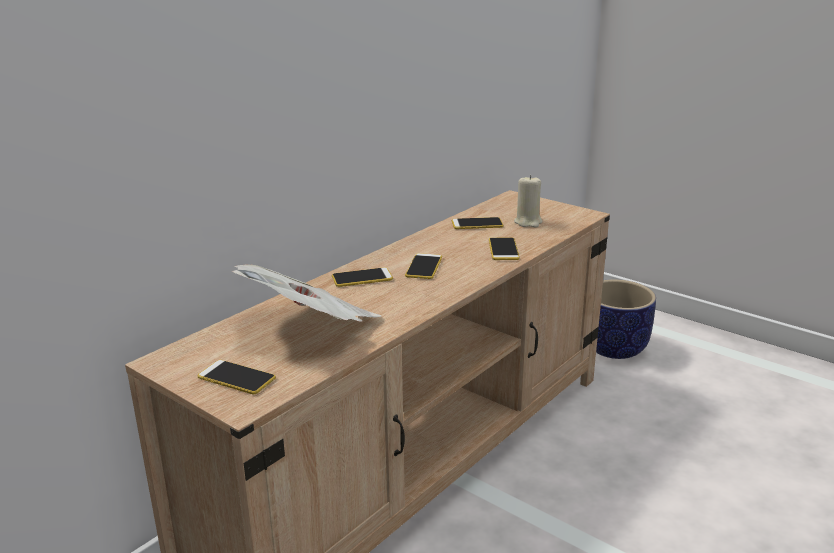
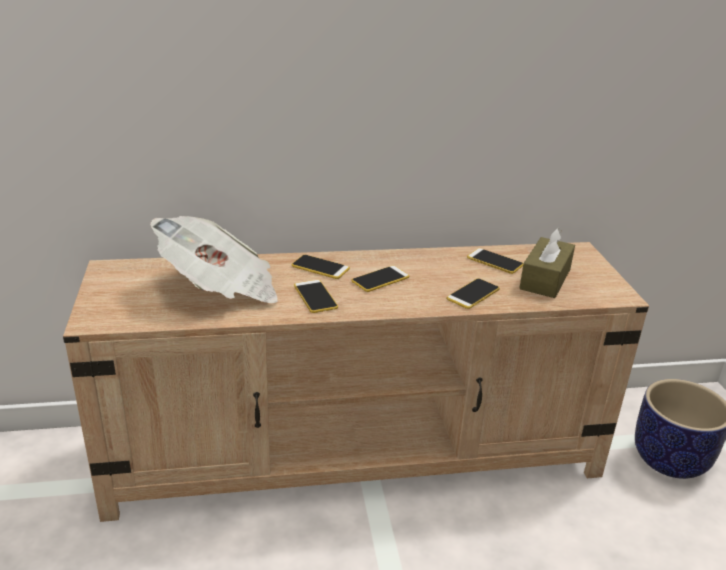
camera: 40 degrees right, 5 degrees up
(236, 378) = (120, 301): phone -> phone (315, 297)
(528, 222) = (545, 279): beige candle -> brown tissue box

